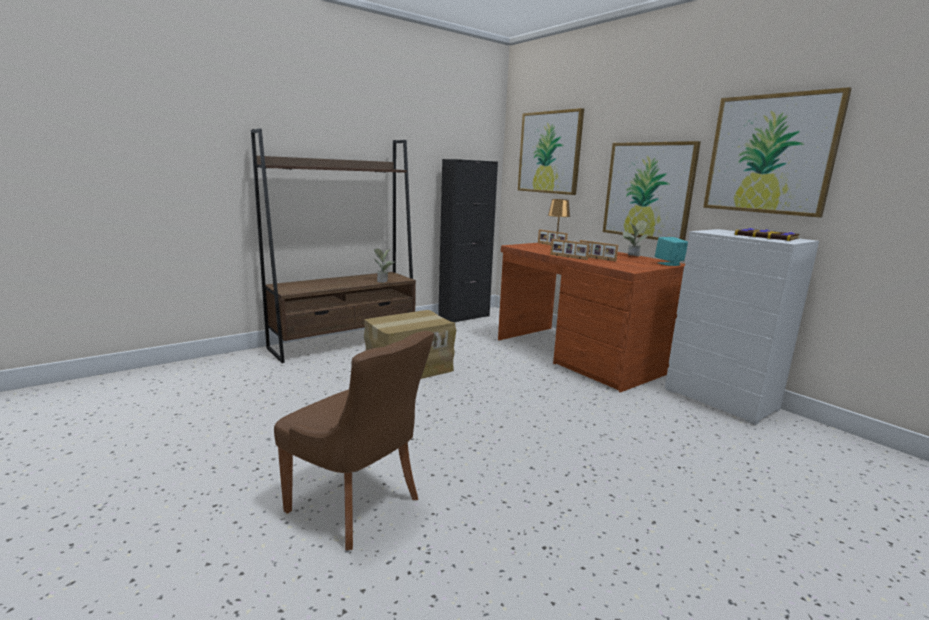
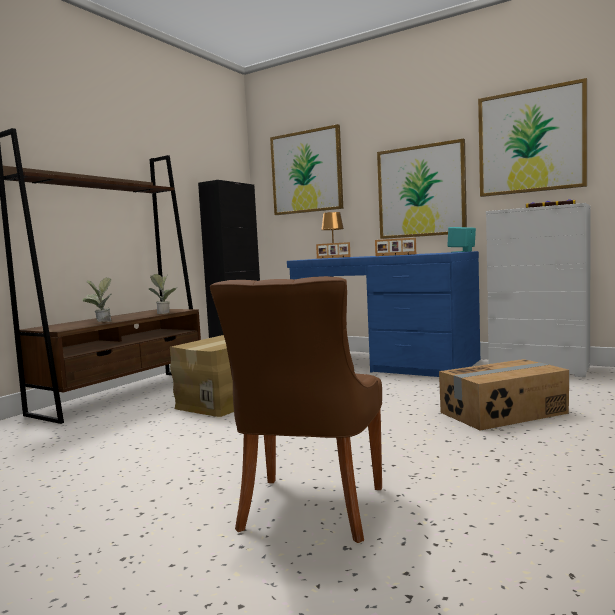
camera: 20 degrees left, 10 degrees down
(357, 506) = (309, 511): brown chair -> brown chair turned 90 degrees clockwise
(568, 257) = (369, 256): picture frame -> none
(578, 355) = (386, 363): brown desk -> blue desk
(617, 450) = (504, 413): none -> cardboard box
(631, 256) = (420, 253): potted plant -> potted plant (101, 323)

